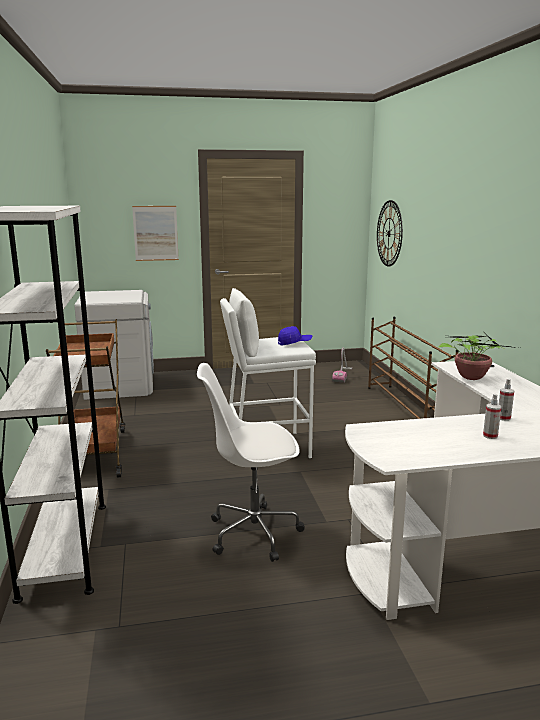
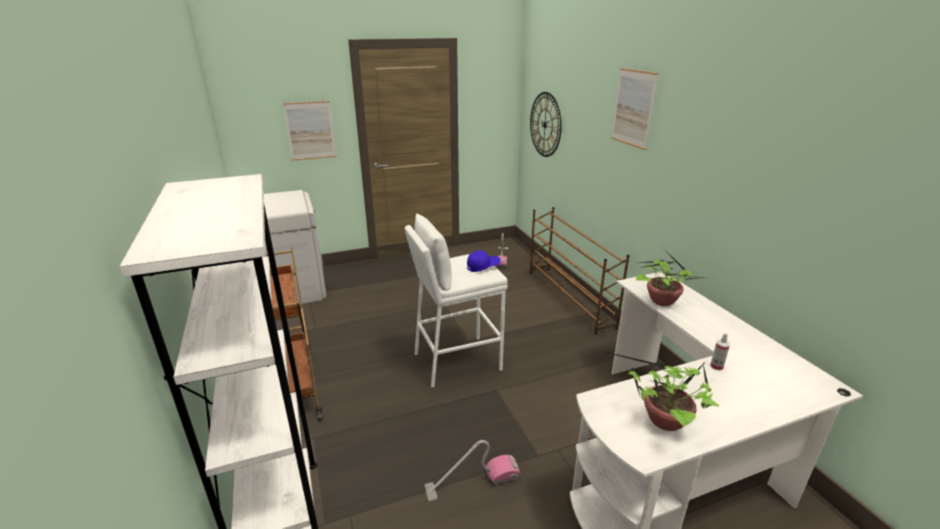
camera: 10 degrees left, 10 degrees up
(251, 533) = (472, 482): white office chair -> vacuum cleaner
(422, 444) = (661, 421): none -> potted plant
(460, 198) = (633, 108): none -> picture
(490, 436) = (716, 398): spray bottle -> none

